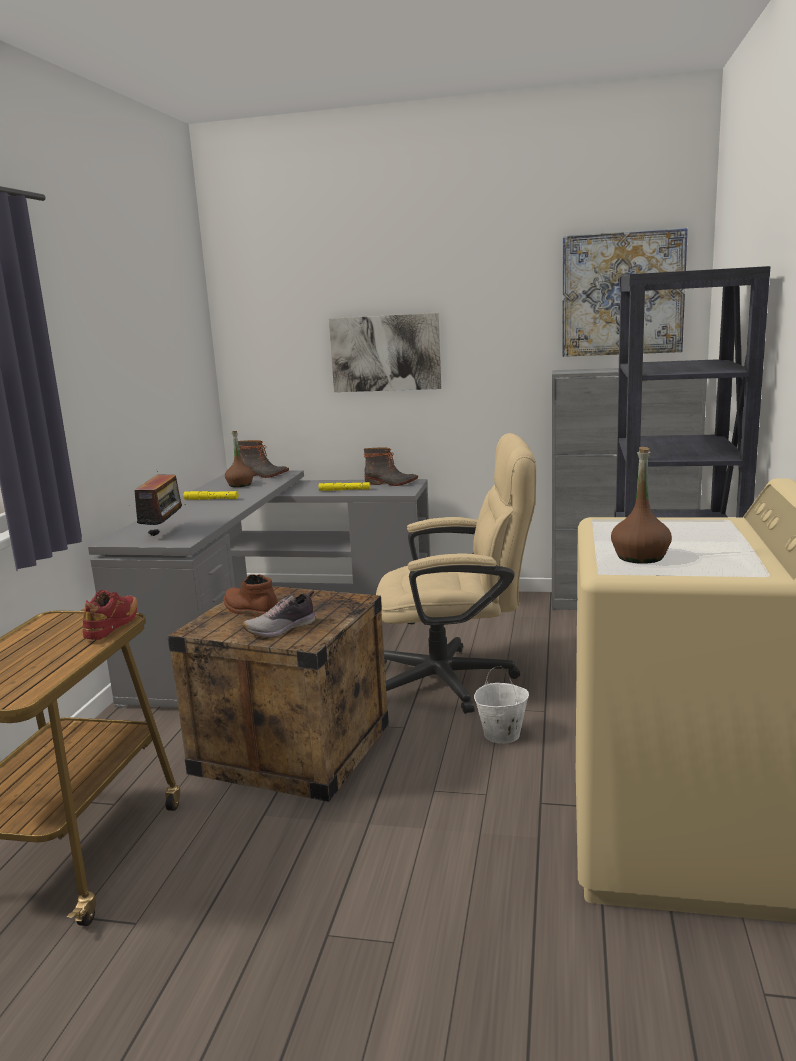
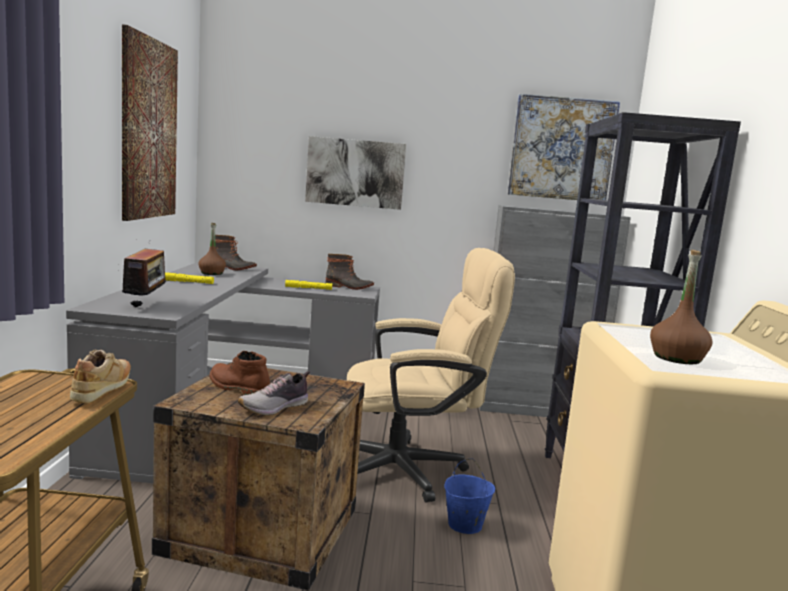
camera: 10 degrees left, 5 degrees down
(114, 626) = (103, 390): red shoe -> beige shoe
(152, 344) = (148, 129): none -> picture
(501, 734) = (464, 525): white bucket -> blue bucket

